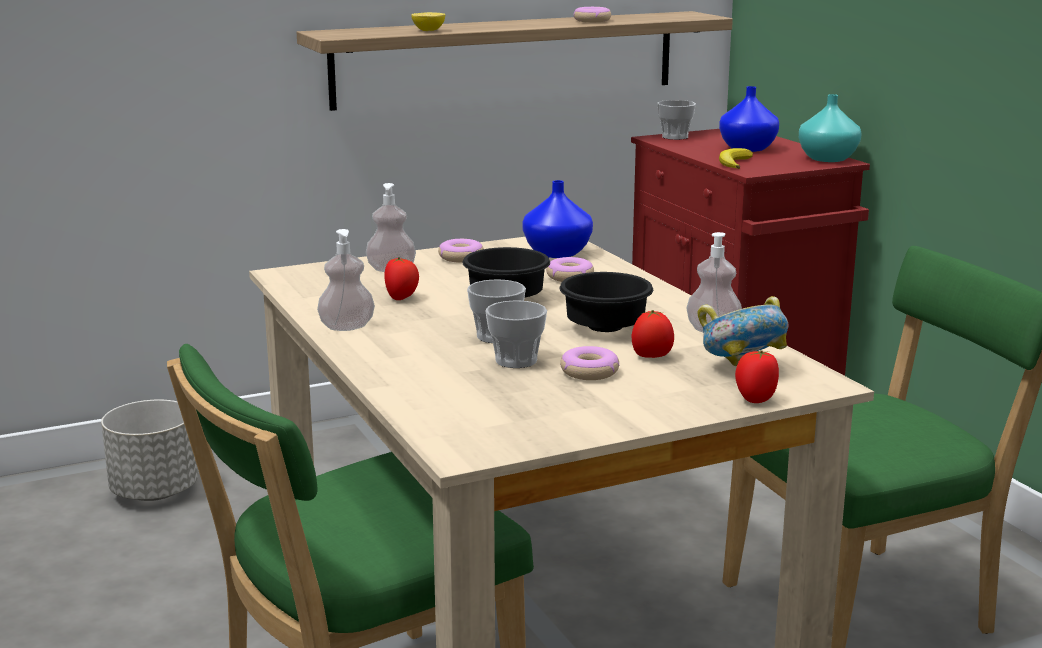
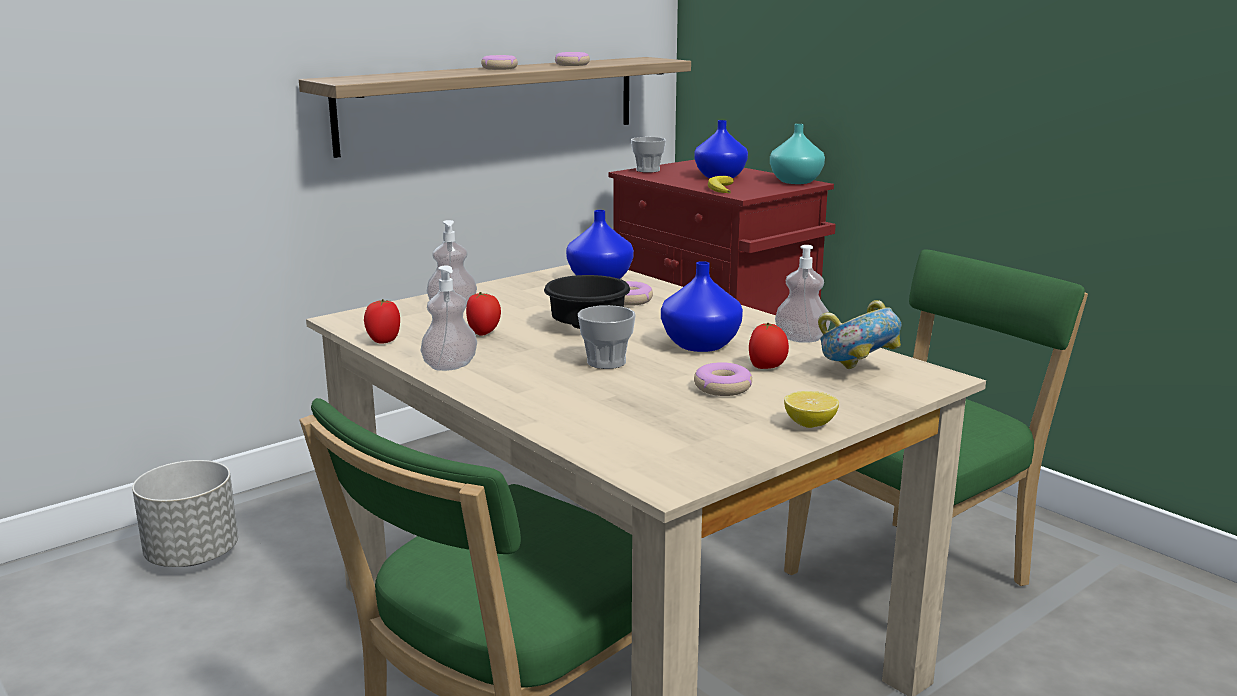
camera: 15 degrees left, 0 degrees up
(428, 30) = (432, 75): lemon -> lemon (810, 424)
(461, 257) = (512, 290): donut -> donut (499, 68)
(516, 361) = (644, 384): cup -> none
(602, 327) = (699, 344): black bowl -> blue vase
(755, 399) = (894, 398): tomato -> tomato (384, 341)

